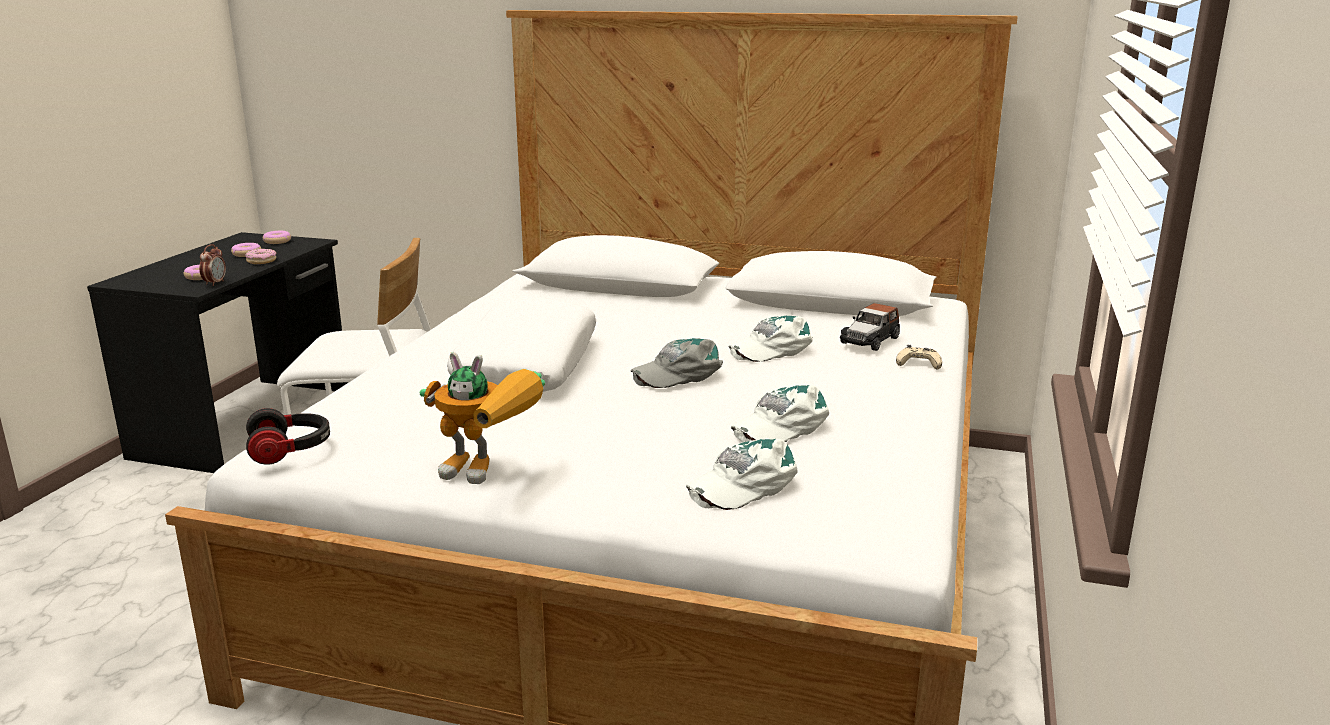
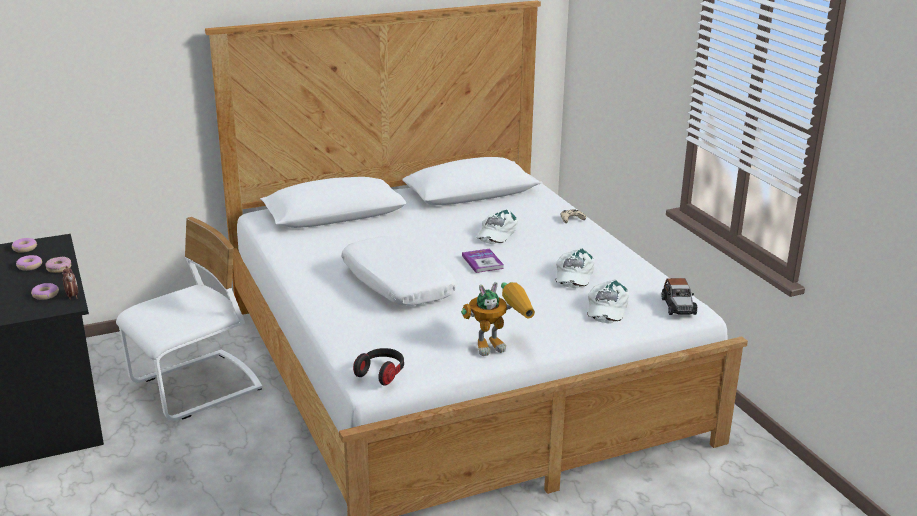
camera: 40 degrees left, 5 degrees up
(678, 373) = (482, 262): grey cap -> book
(870, 340) = (532, 212): toy car -> toy car (678, 306)

